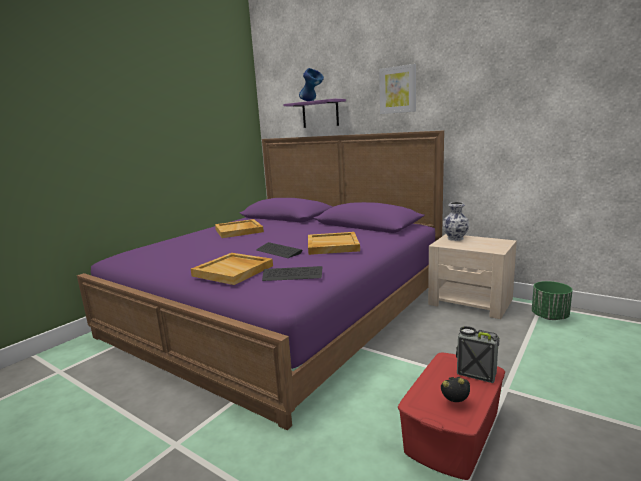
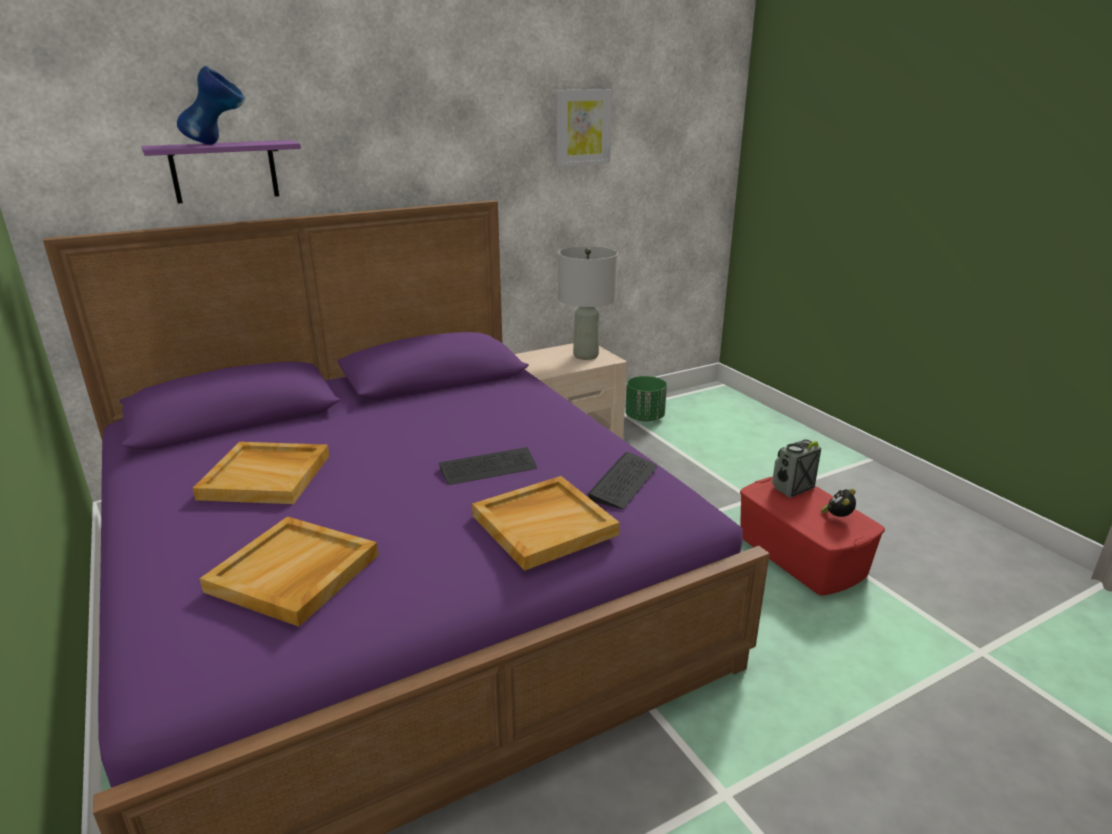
camera: 65 degrees left, 10 degrees up
(332, 246) = (520, 425): beige tray -> beige tray (294, 574)
(398, 90) = (405, 129): picture -> picture (582, 127)
(455, 238) = (534, 359): vase -> none
(488, 245) = (585, 355): none -> grey table lamp

